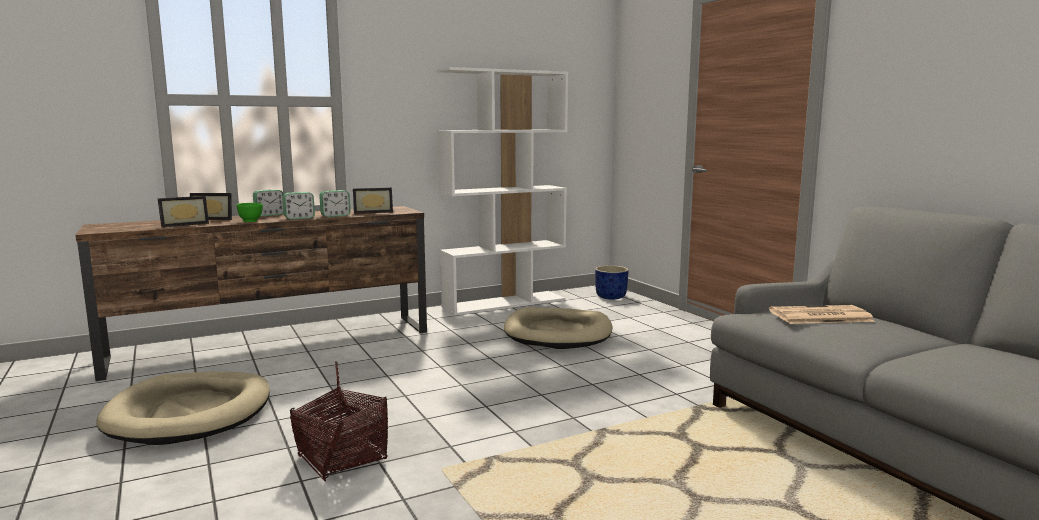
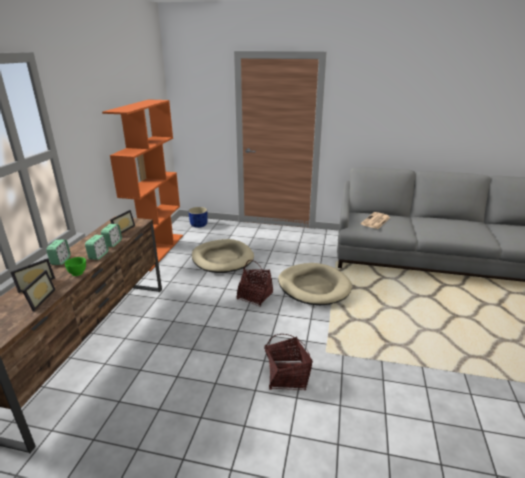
camera: 50 degrees left, 15 degrees up
(190, 413) = (162, 415): beige dog bed -> beige dog bed (314, 286)
(504, 303) = (158, 250): white bookcase -> orange bookcase
(505, 378) = (255, 296): none -> basket

